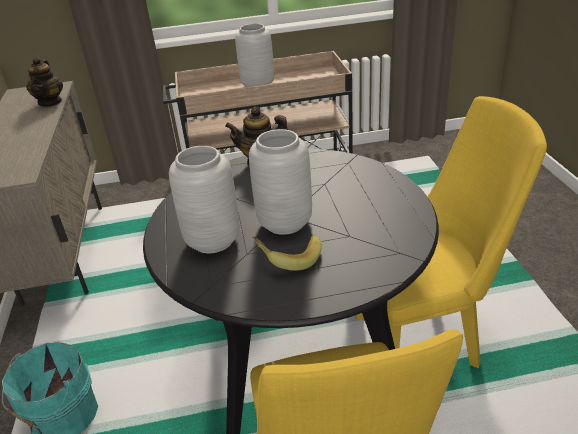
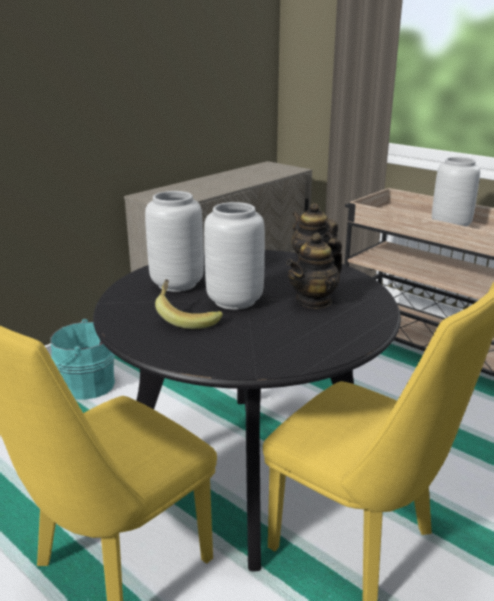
camera: 50 degrees right, 10 degrees down
(50, 102) = (271, 175): teapot -> teapot (314, 301)

